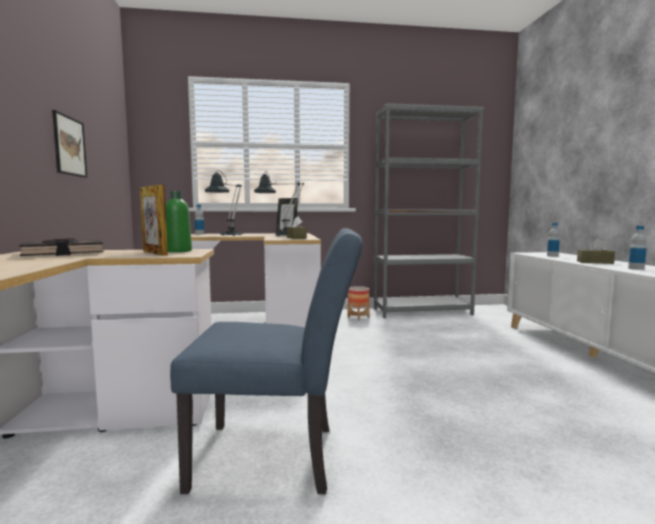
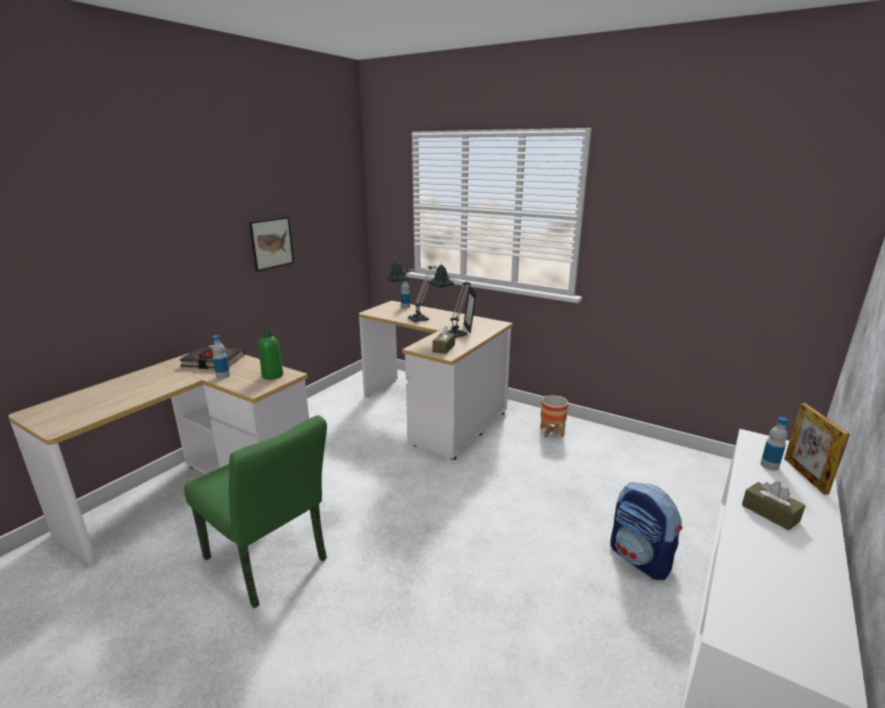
camera: 40 degrees right, 15 degrees up
(154, 253) = (252, 377): picture frame -> picture frame (805, 475)
(277, 457) = (271, 563): blue chair -> green chair
(422, 311) = (645, 450): grey bookcase -> none
(508, 348) = (640, 559): none -> backpack
(636, 268) = (768, 560): bottle -> bottle (223, 376)

